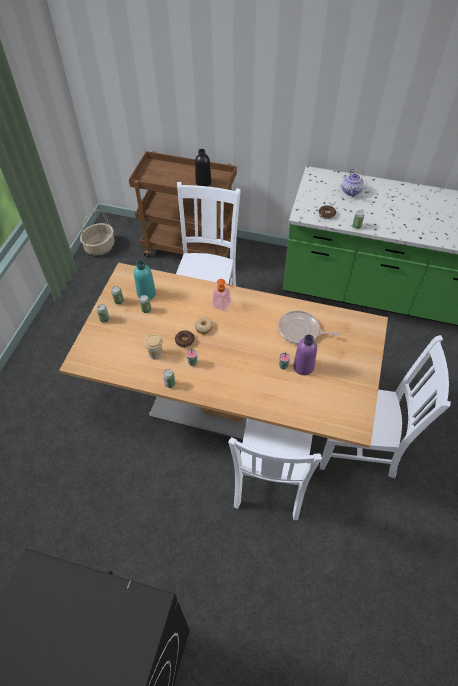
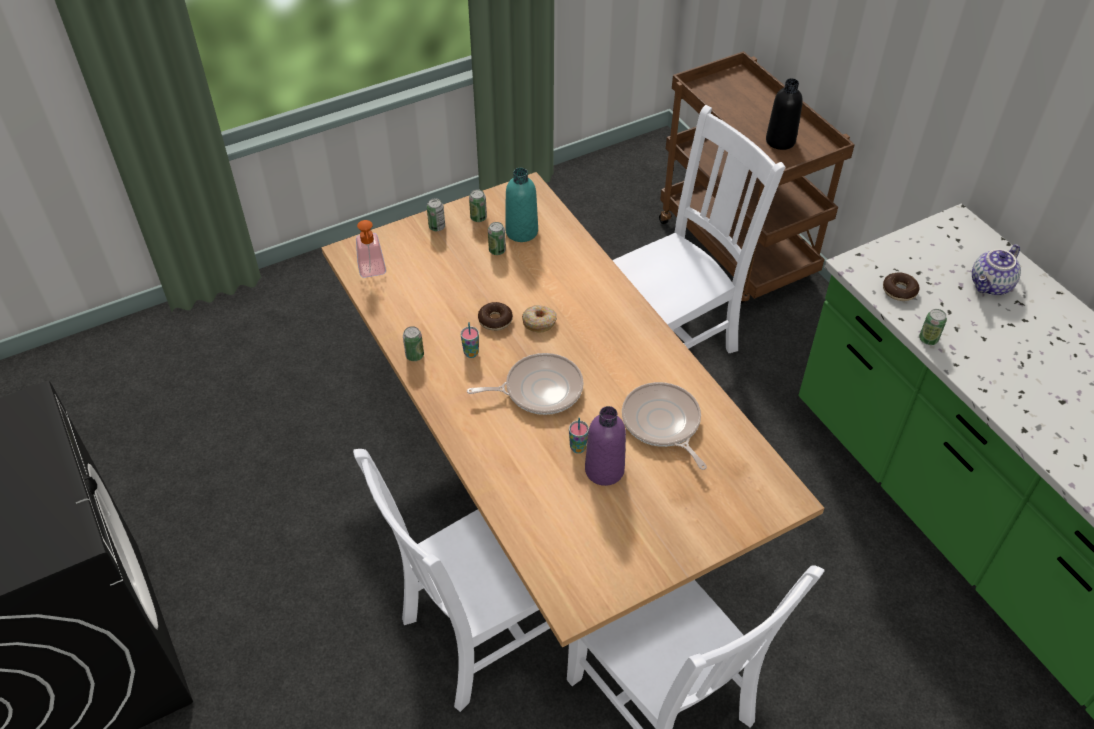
camera: 45 degrees right, 5 degrees down
(100, 246) = (614, 170): basket -> none
(155, 354) = (442, 309): cup -> none
(224, 305) = (600, 315): soap dispenser -> soap dispenser (372, 272)
(239, 355) = (539, 389): none -> frying pan

